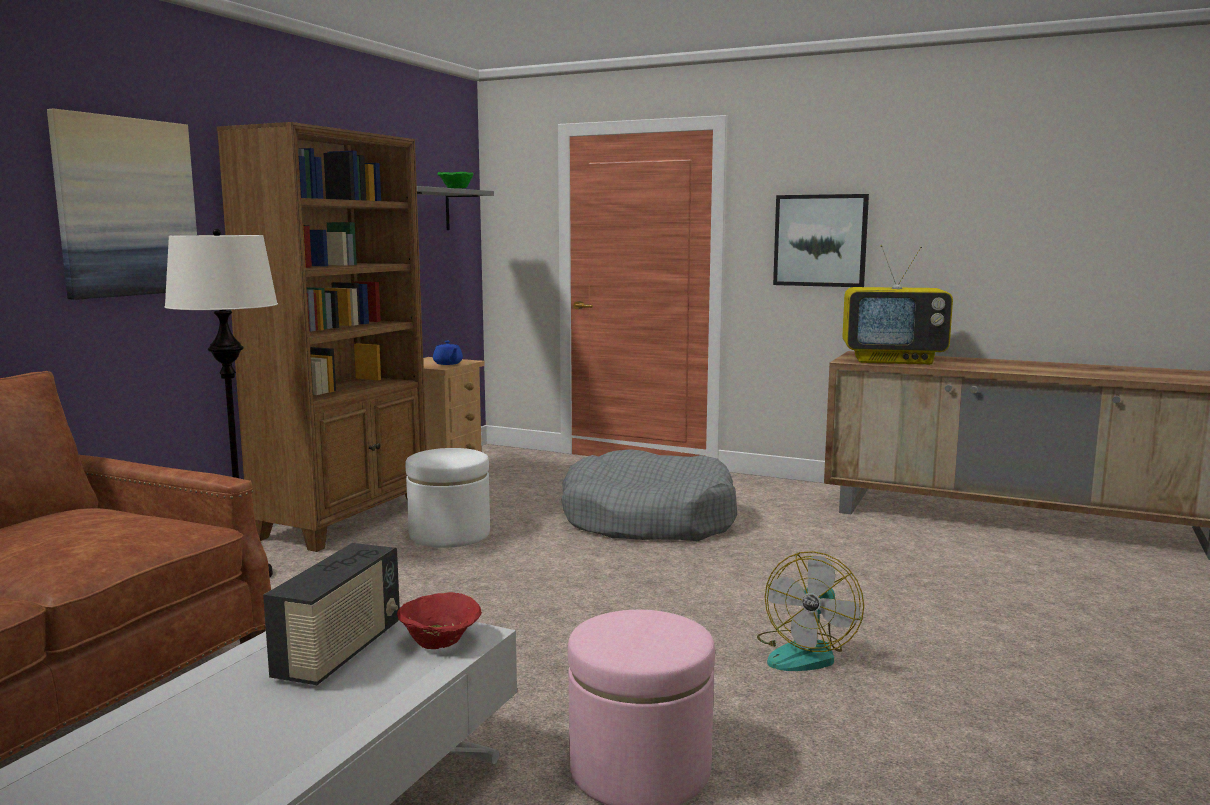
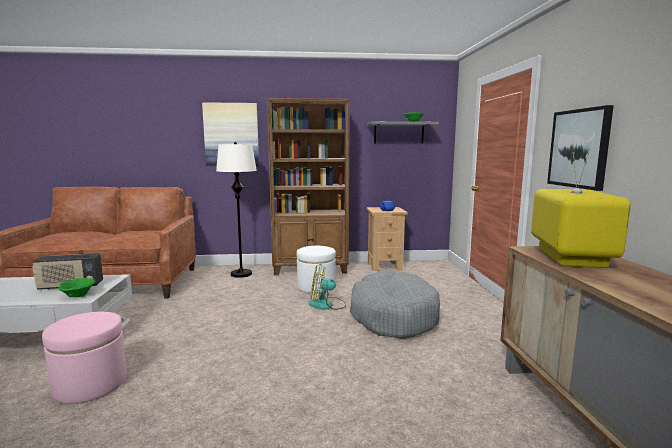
camera: 60 degrees right, 0 degrees up
(442, 642) = (78, 296): red bowl -> green bowl
(805, 653) = (235, 402): fan -> fan (326, 305)
(893, 360) = (569, 258): television -> television turned 150 degrees counterclockwise

